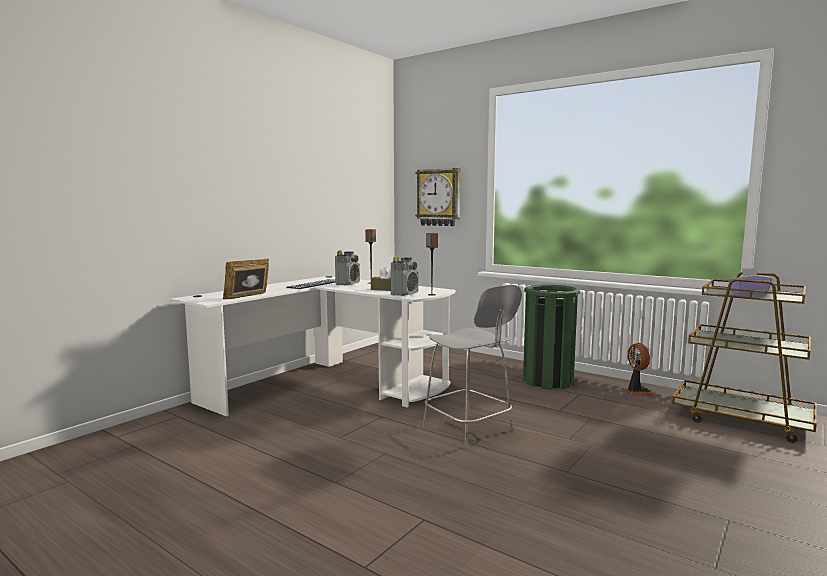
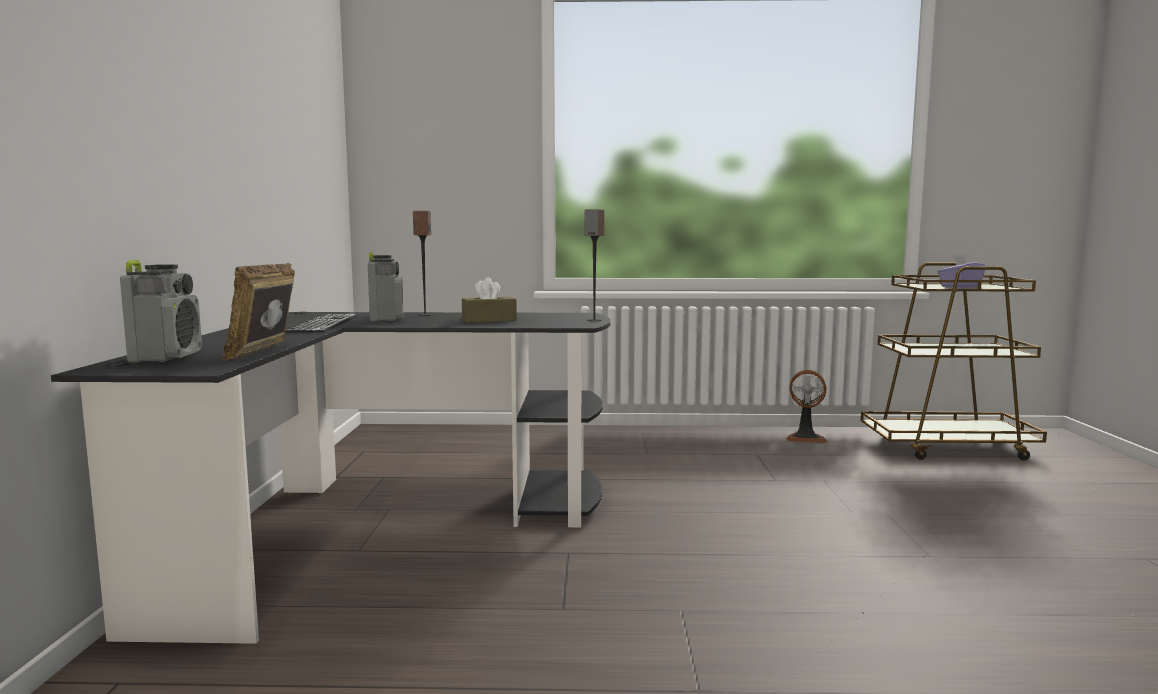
camera: 35 degrees left, 0 degrees up
(329, 385) = (380, 524): white desk -> black desk
(405, 294) = (549, 323): radio -> radio (167, 357)
(439, 197) = (448, 168): wall clock -> none
(469, 429) = (723, 535): grey stool -> none
(548, 381) = (692, 445): green trash can -> none
(637, 391) = (805, 438): fan -> fan turned 150 degrees clockwise

